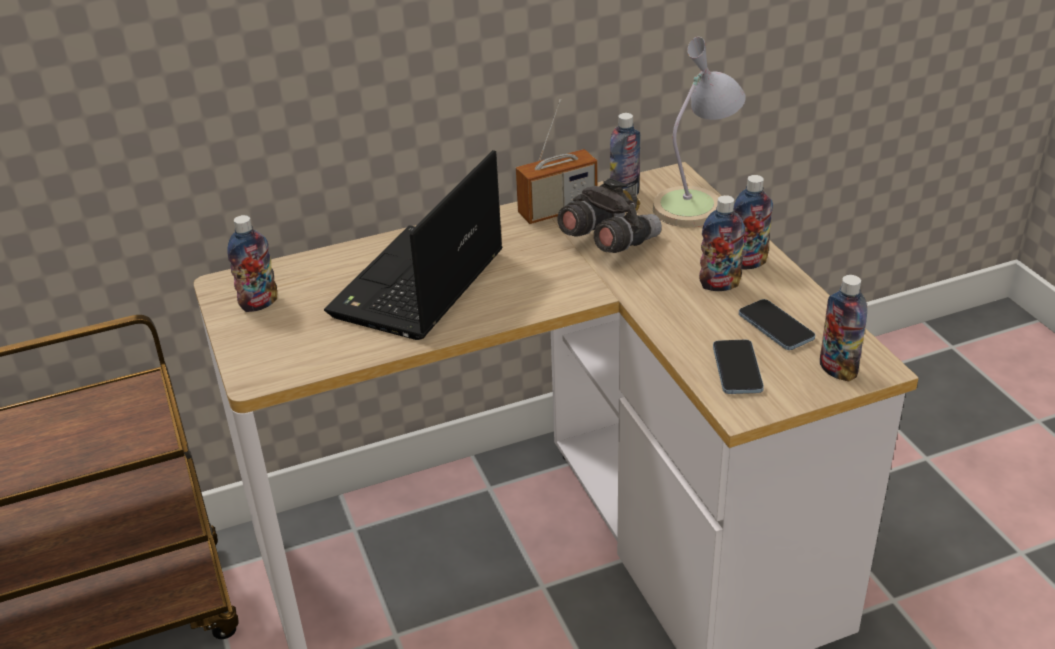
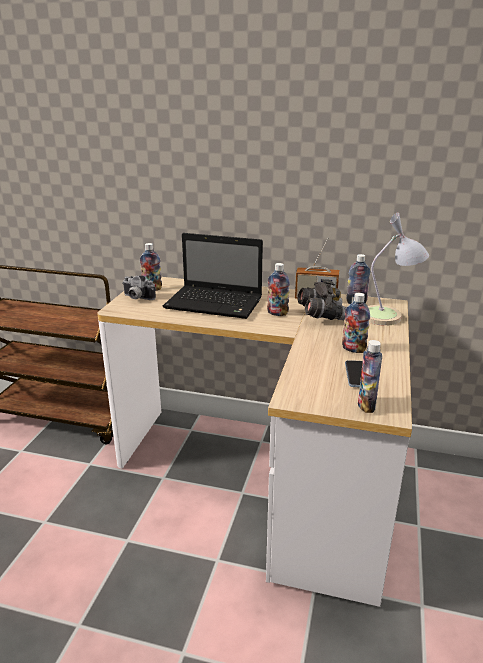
camera: 35 degrees right, 10 degrees down
(259, 335) = (136, 298): none -> camera
(417, 287) = (216, 303): laptop -> laptop turned 135 degrees counterclockwise
(737, 369) = (312, 383): phone -> none
(748, 263) = (382, 346): bottle -> bottle (277, 313)

